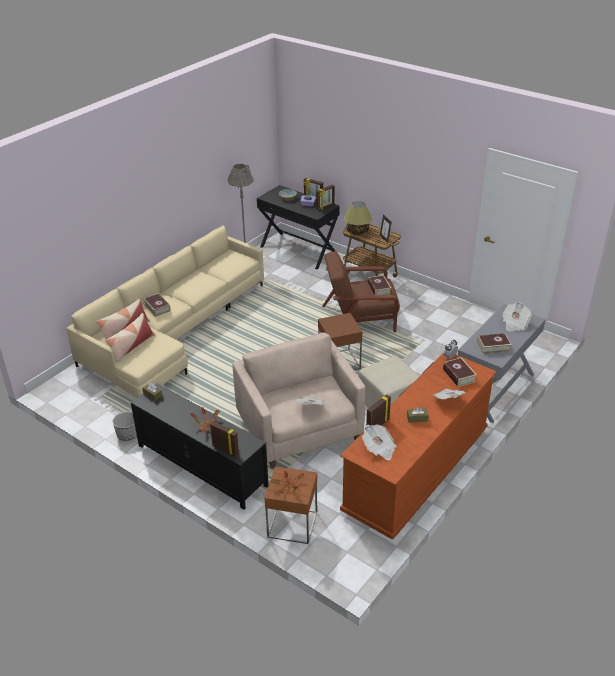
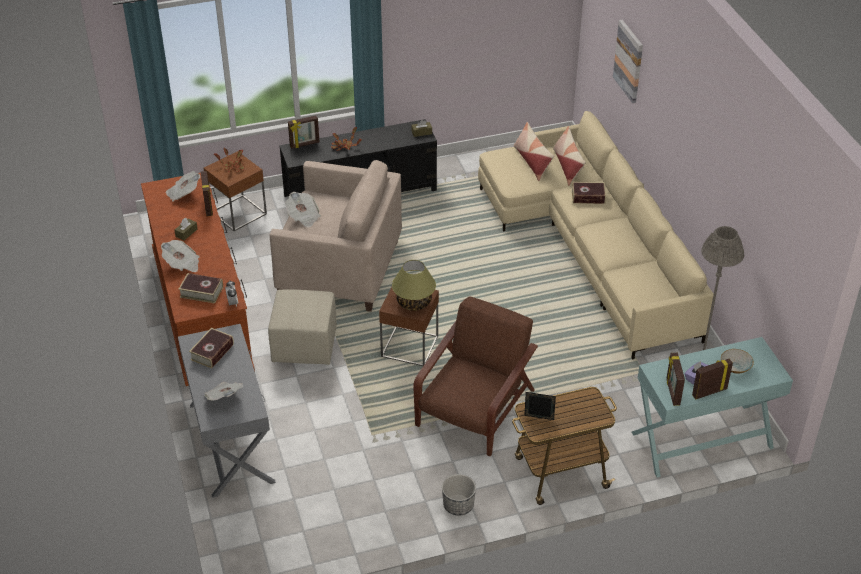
camera: 125 degrees right, 5 degrees up
(81, 232) = (629, 61): none -> picture
(128, 434) = (447, 168): planter -> planter (458, 505)
(299, 250) = (702, 440): black console table -> turquoise console table
(357, 231) = (583, 401): table lamp -> table lamp (414, 302)
(379, 289) = (461, 390): book -> none

